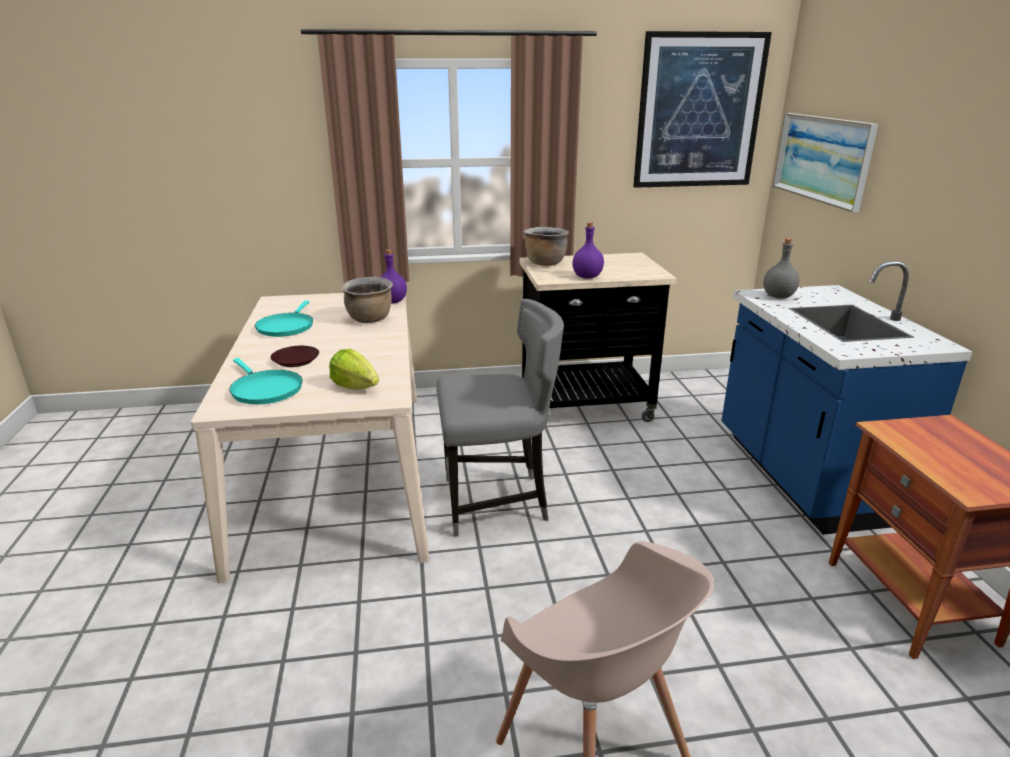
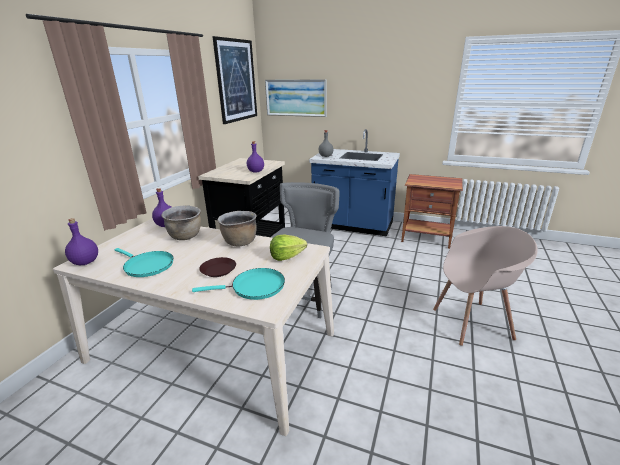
camera: 60 degrees left, 0 degrees up
(279, 302) = (86, 262): none -> purple bottle
(545, 263) = (219, 173): brown cooking pot -> brown cooking pot (239, 242)

